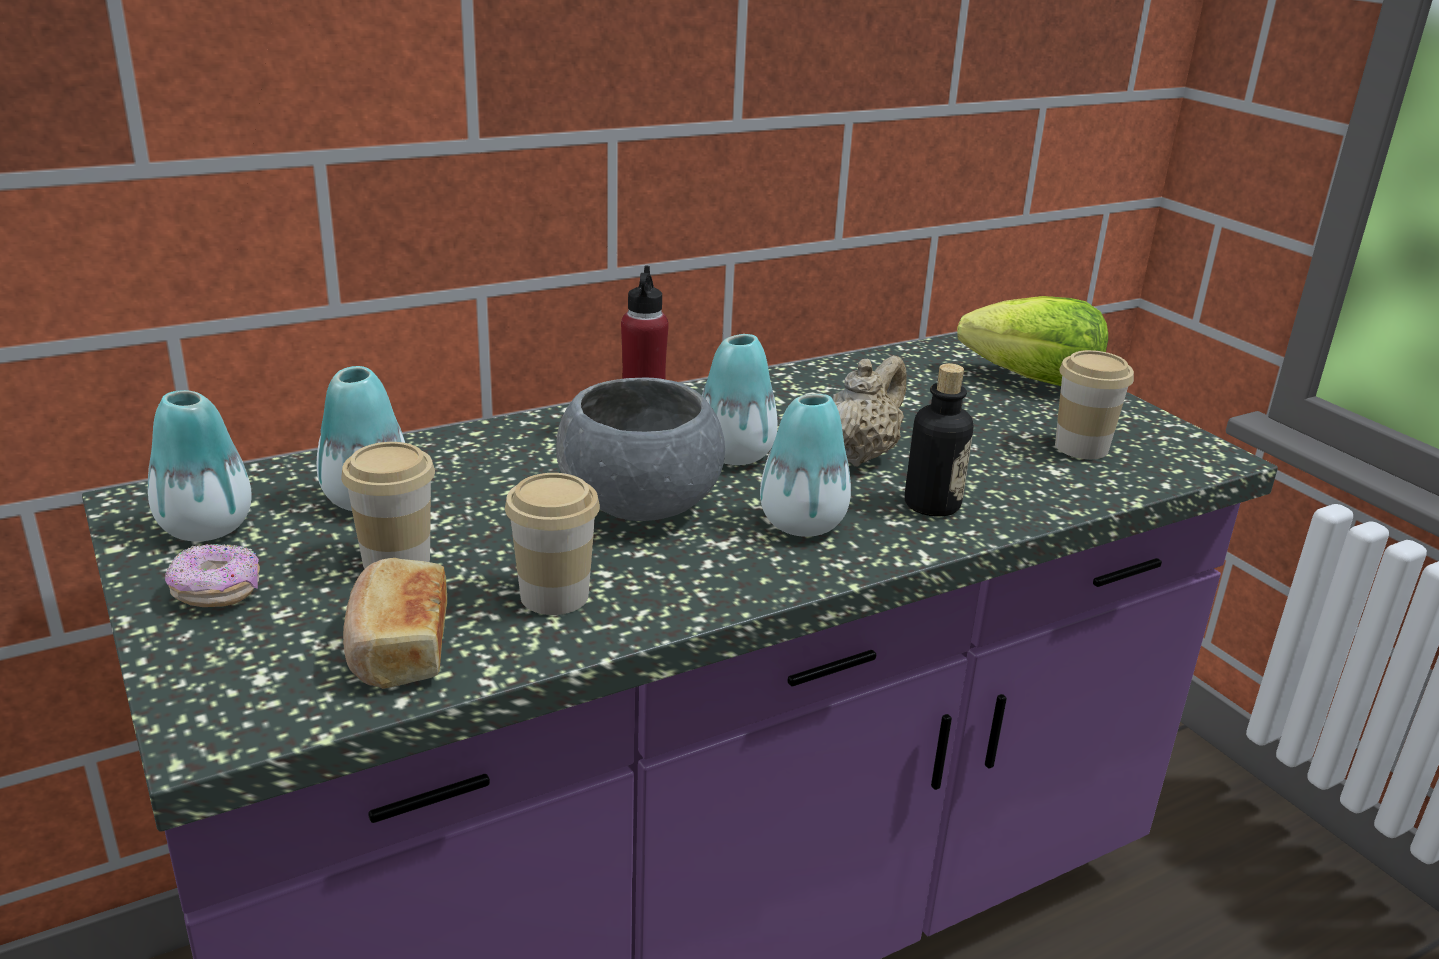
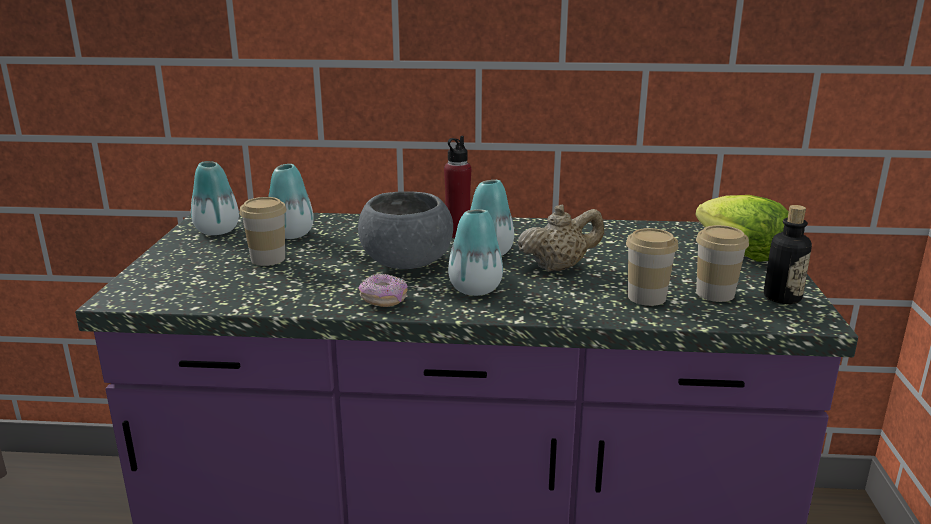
camera: 35 degrees right, 5 degrees down
(217, 593) = (187, 253): donut -> donut (384, 300)
(397, 649) = (220, 289): bread -> none
(554, 596) = (310, 287): cup -> cup (646, 297)
(932, 505) = (564, 298): bottle -> bottle (782, 297)

